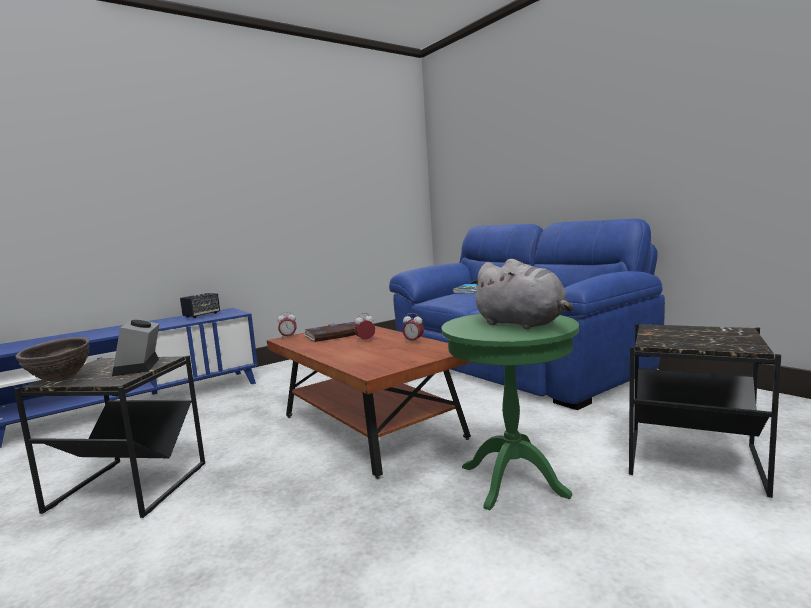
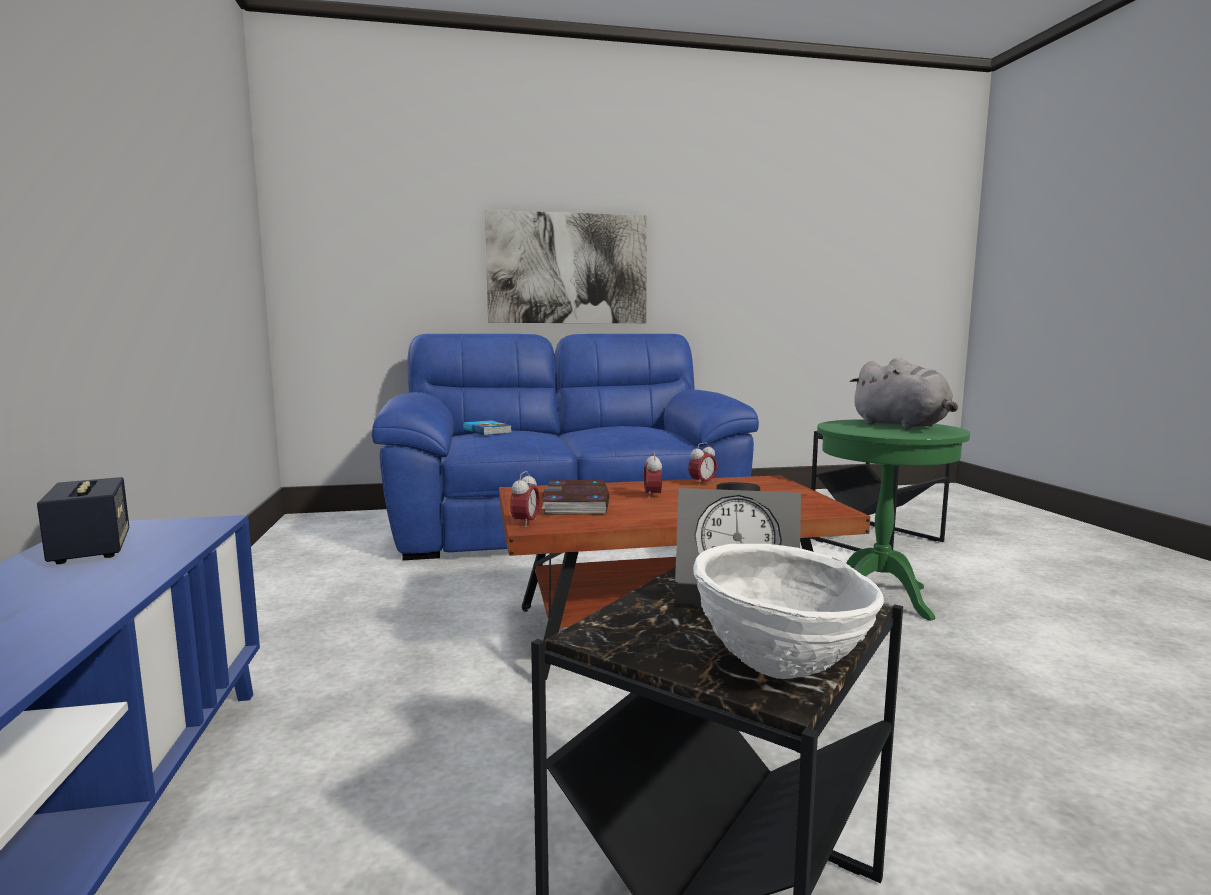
camera: 65 degrees left, 0 degrees up
(60, 380) = (781, 670): brown bowl -> white bowl
(522, 324) = (902, 426): grey plush toy -> grey plush toy turned 75 degrees clockwise
(569, 169) = (567, 268): none -> picture

